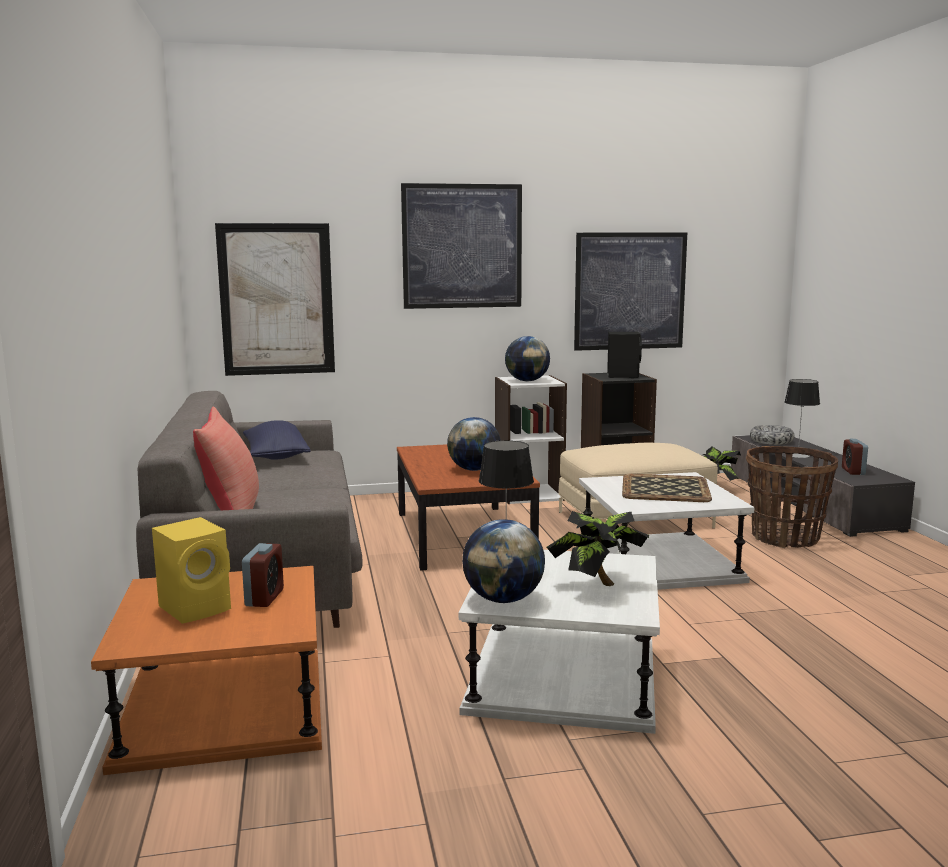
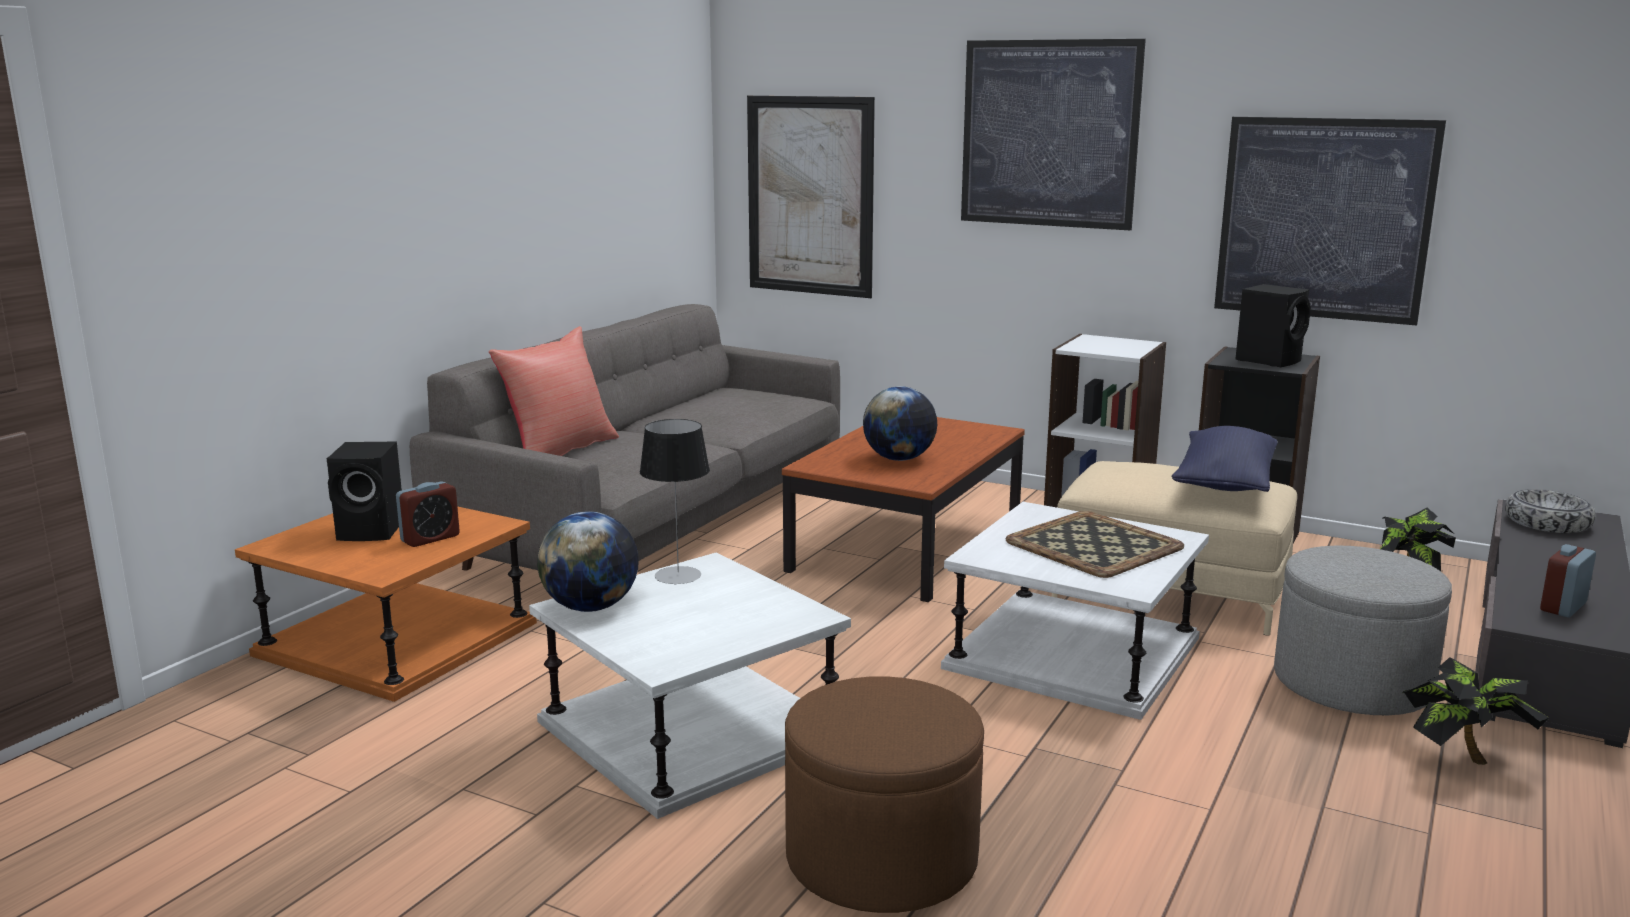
camera: 40 degrees right, 5 degrees up
(197, 607) = (373, 531): yellow speaker -> black speaker
(275, 456) = (739, 396): blue pillow -> blue pillow (1224, 483)
(527, 381) = (1100, 346): globe -> none
(597, 585) = (705, 626): potted plant -> potted plant (1461, 758)
(785, 538) = (1352, 684): basket -> grey ottoman
(794, 696) = (881, 858): none -> brown ottoman
(798, 455) = (1530, 556): table lamp -> none

